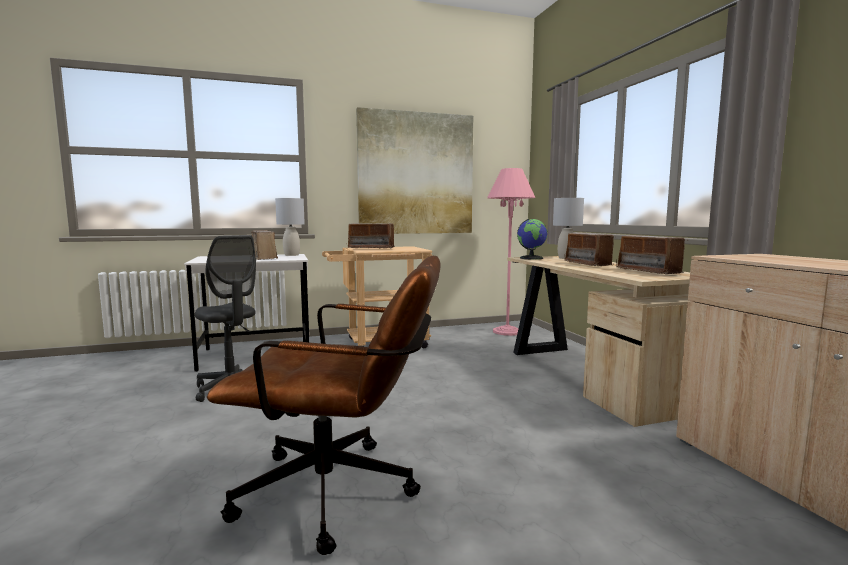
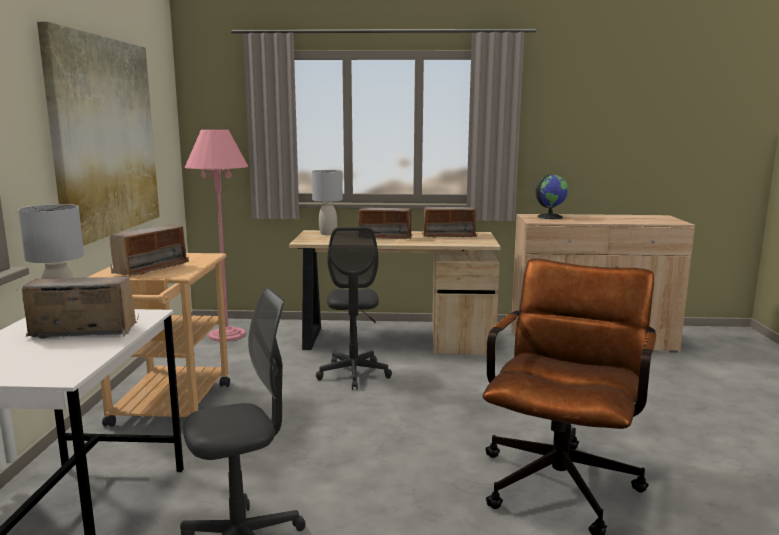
camera: 70 degrees left, 5 degrees up
(487, 375) = (354, 374): none -> grey office chair
(531, 258) = (312, 240): globe -> globe (549, 217)

